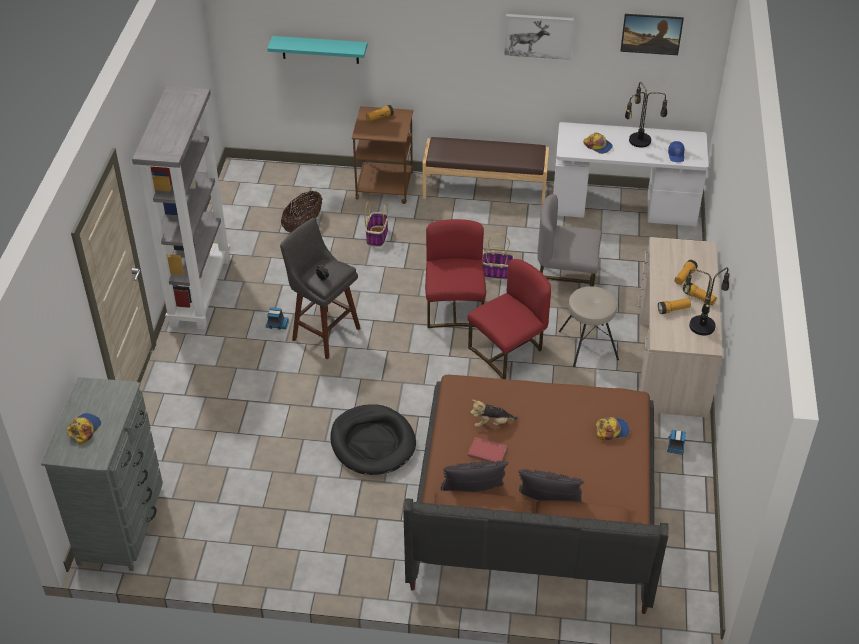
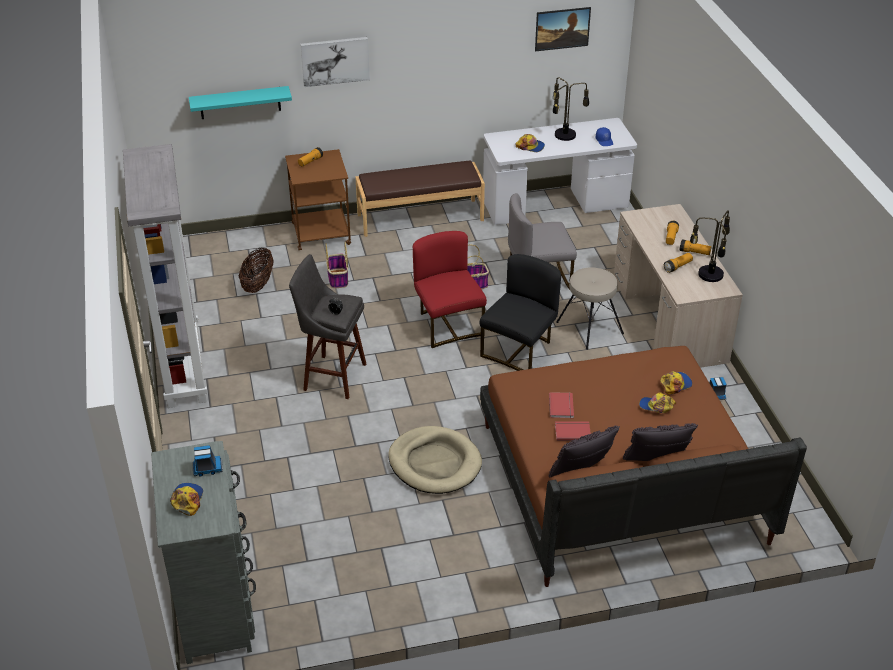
camera: 20 degrees left, 5 degrees down
(277, 324) = (280, 379): toy truck -> toy truck (207, 468)
(372, 443) = (435, 463): black dog bed -> beige dog bed
(492, 423) = (562, 406): plush toy -> red book
(508, 352) = (519, 351): red chair -> black chair
(538, 35) = (457, 49): picture -> picture (335, 61)
(581, 448) = (656, 406): none -> cap

